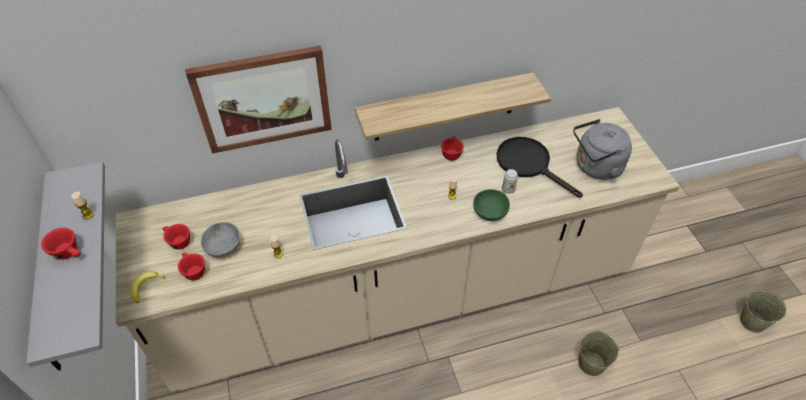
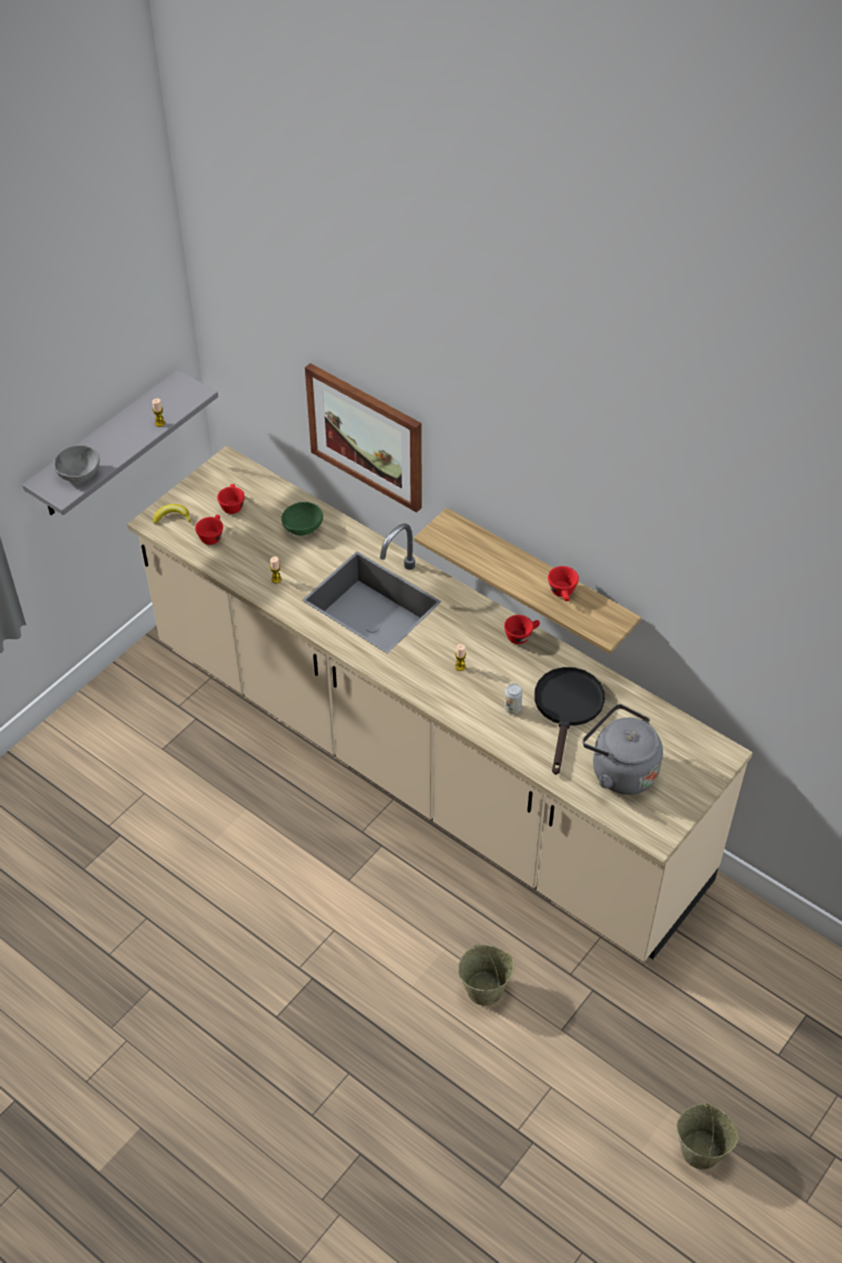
camera: 55 degrees right, 0 degrees up
(69, 253) = (119, 439): red cup -> red cup (563, 593)
(224, 247) = (252, 539): grey bowl -> grey bowl (79, 474)
(489, 213) = (464, 708): green bowl -> green bowl (302, 527)

